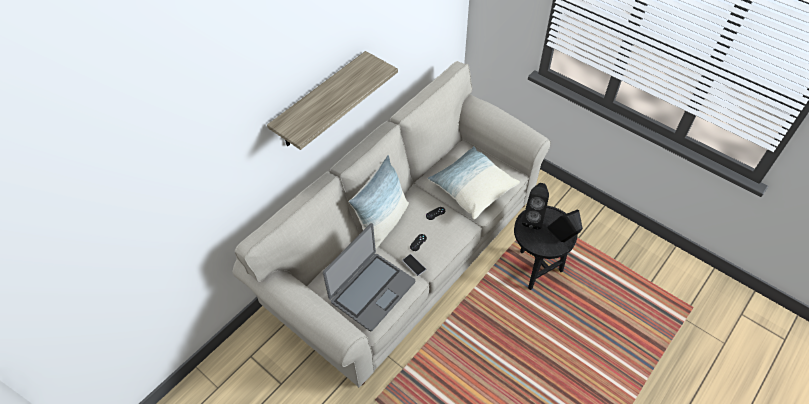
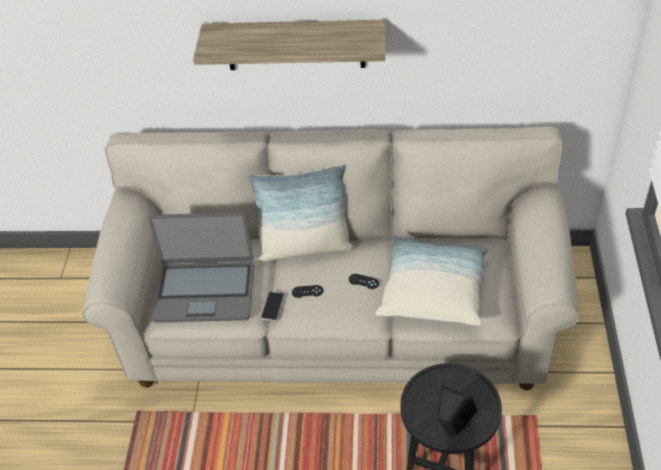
camera: 55 degrees right, 5 degrees down
(533, 218) = (456, 382): black speaker -> none

